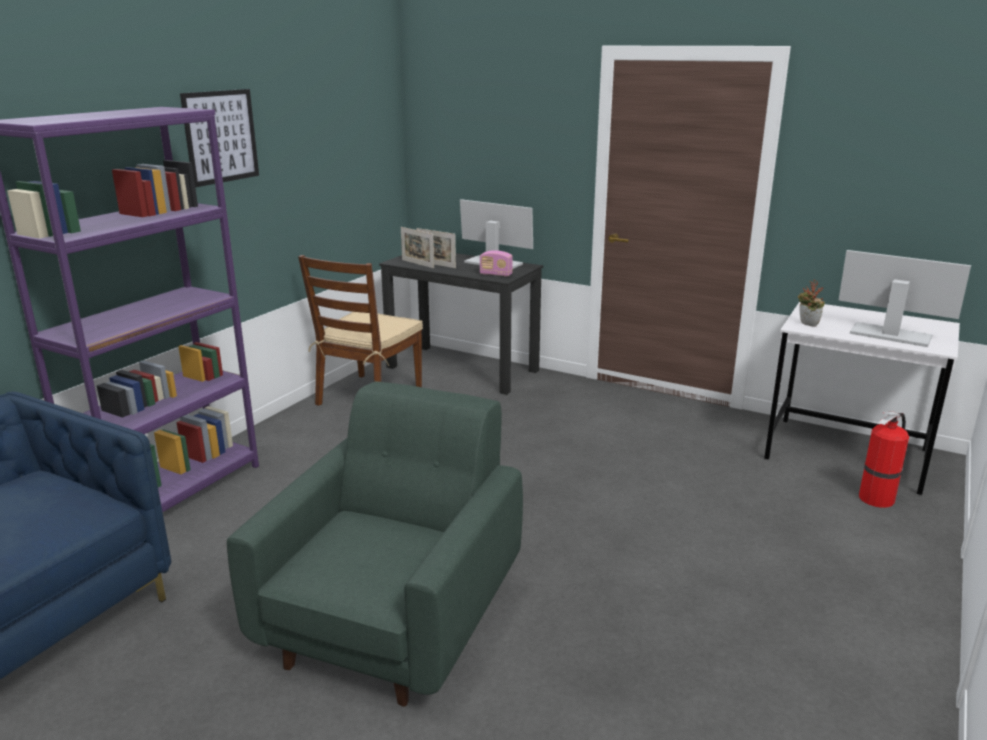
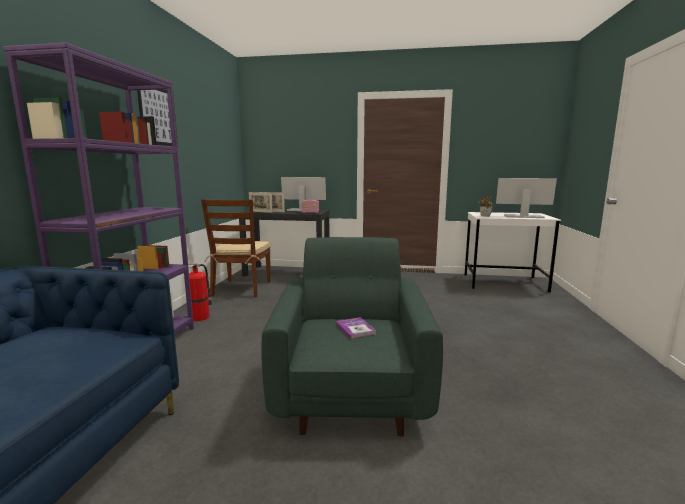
camera: 20 degrees left, 10 degrees down
(383, 544) = (355, 329): none -> book
(877, 498) = (535, 296): fire extinguisher -> fire extinguisher (200, 317)

